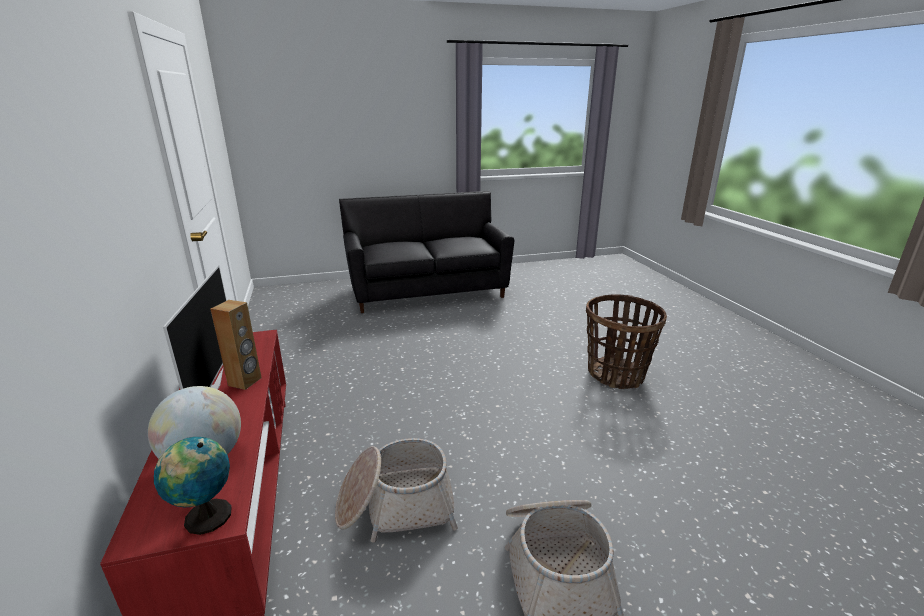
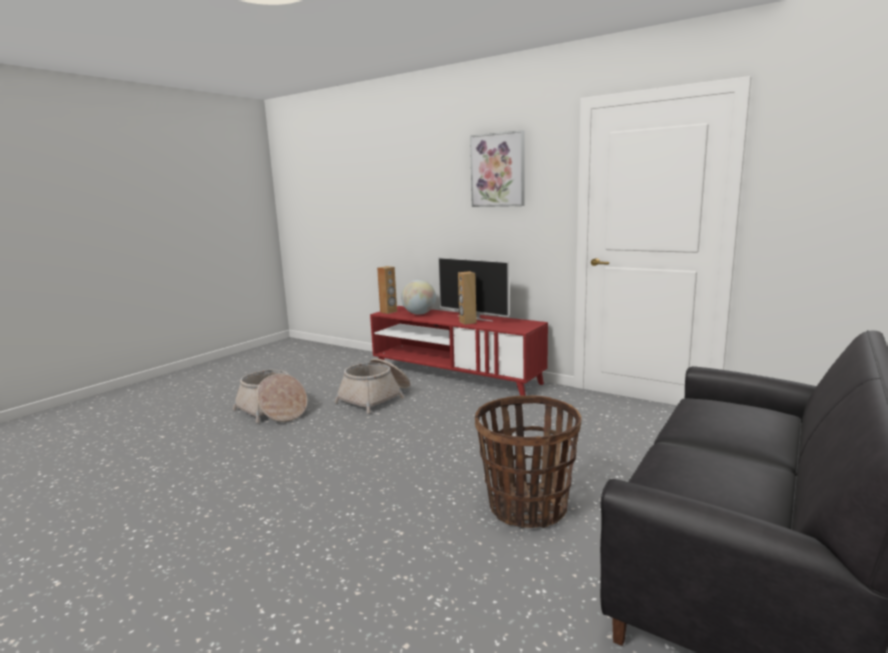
camera: 140 degrees right, 10 degrees down
(107, 121) = (498, 170): none -> picture
(204, 517) = (388, 312): globe -> brown speaker
(616, 374) = (266, 543): basket -> basket (527, 507)

